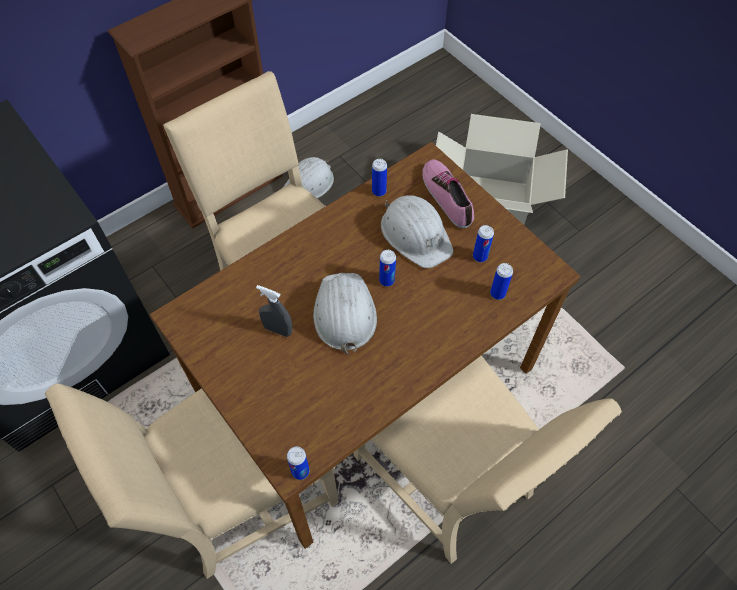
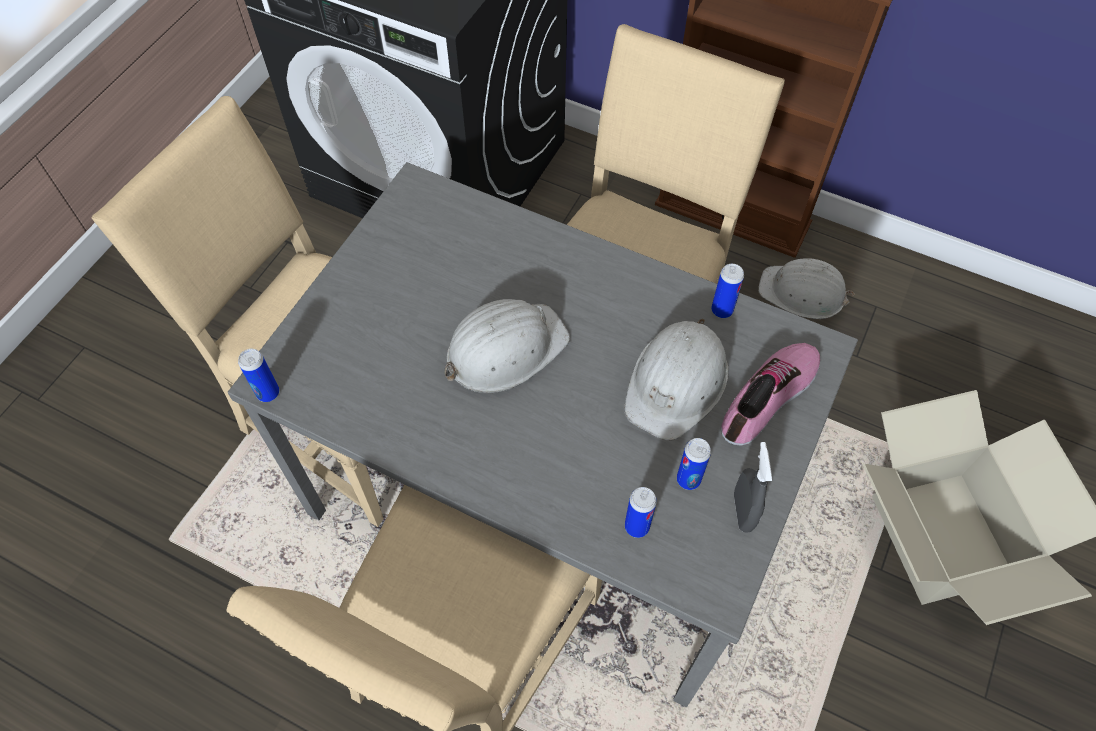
camera: 65 degrees right, 0 degrees up
(278, 329) = (445, 289): grey spray bottle -> grey spray bottle (742, 511)
(368, 387) = (544, 495): brown dining table -> grey dining table
(387, 280) = (580, 377): can -> none

